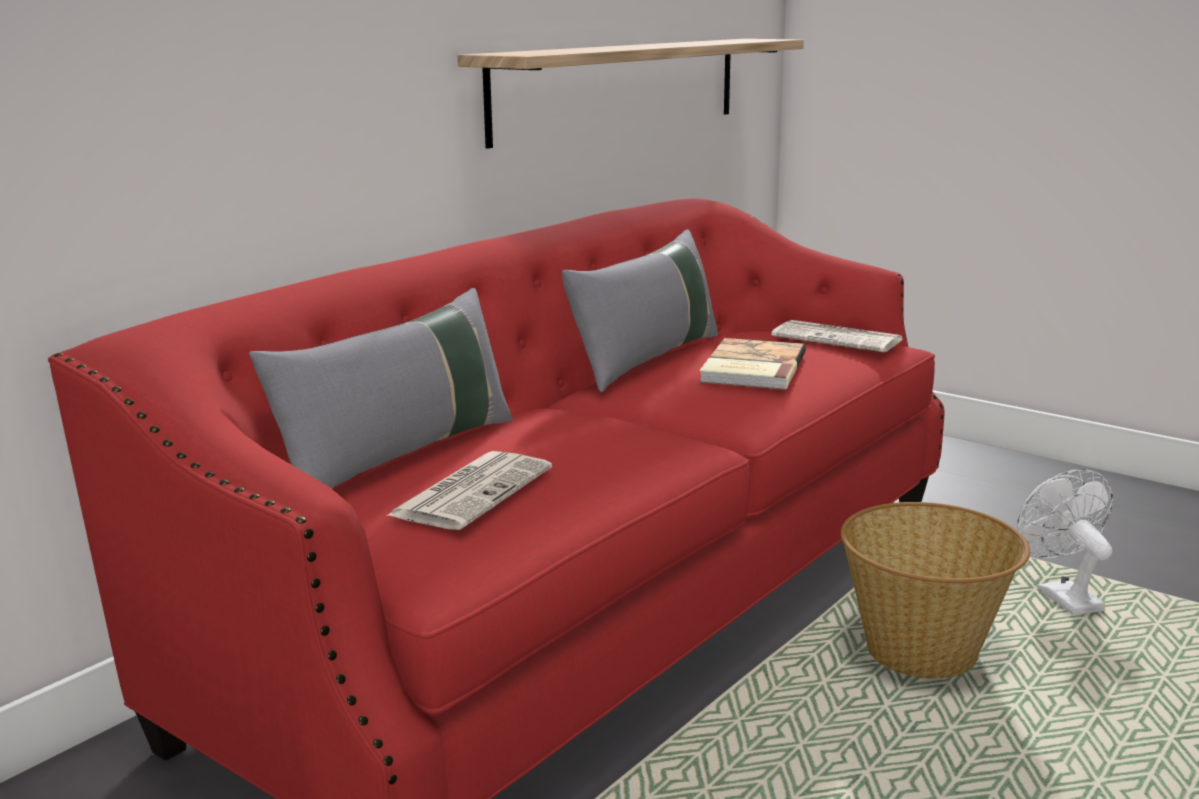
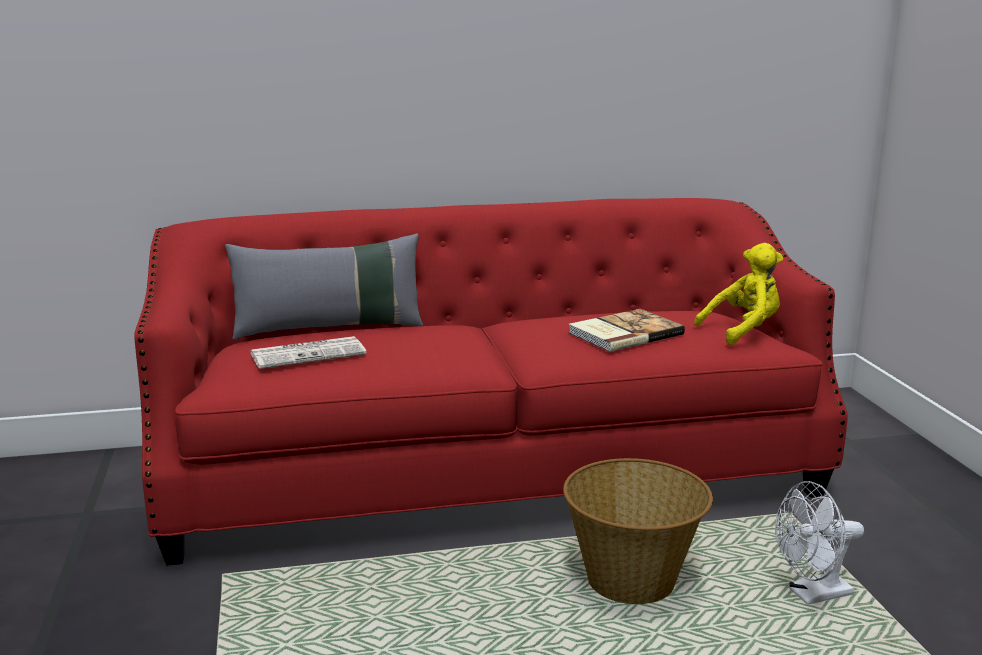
camera: 40 degrees right, 0 degrees up
(621, 87) = (654, 105): shelf -> none
(647, 359) = (585, 312): grey pillow -> none
(839, 338) = (743, 331): newspaper -> yellow plush toy
(1061, 596) = (812, 595): white fan -> white fan turned 135 degrees counterclockwise

